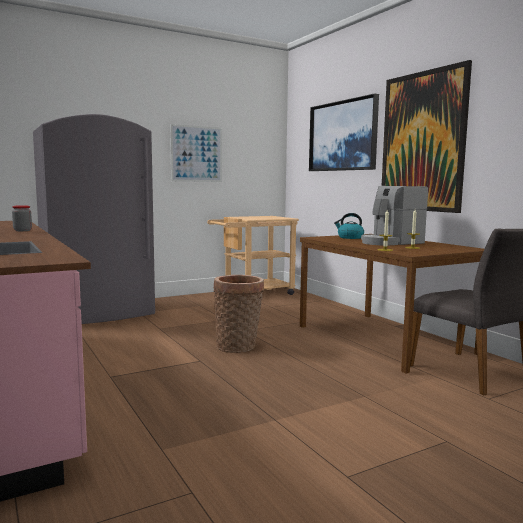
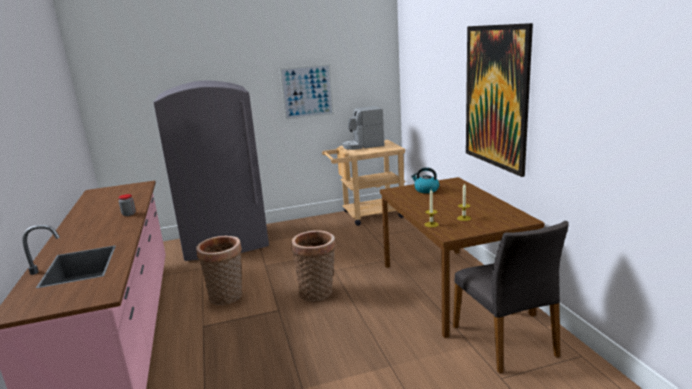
camera: 15 degrees right, 10 degrees up
(127, 353) = (227, 297): none -> basket
(343, 136) = (438, 73): picture -> none
(391, 242) = (455, 203): coffee machine -> coffee machine (363, 145)

